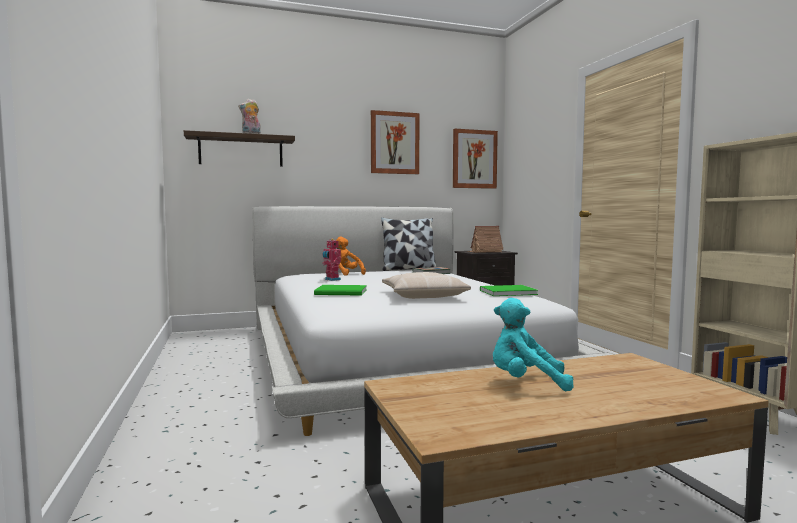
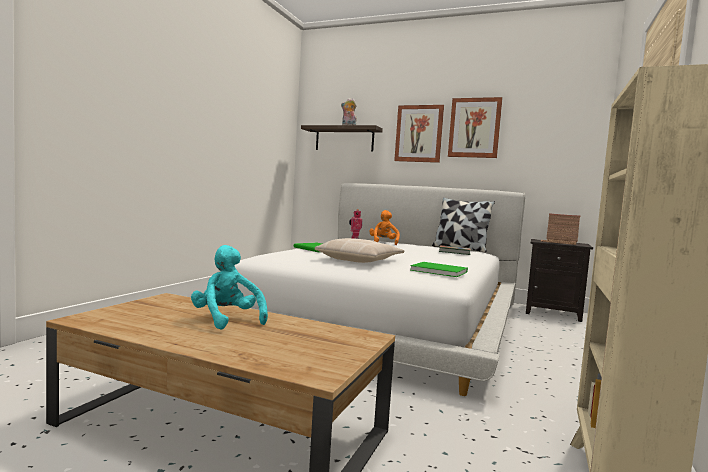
camera: 40 degrees right, 0 degrees up
(474, 159) = (567, 141): picture -> picture (419, 134)

